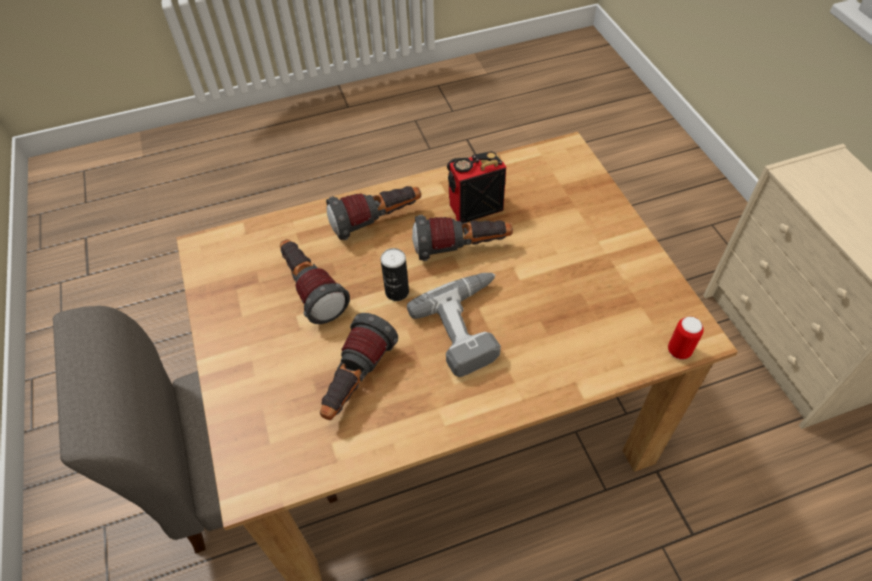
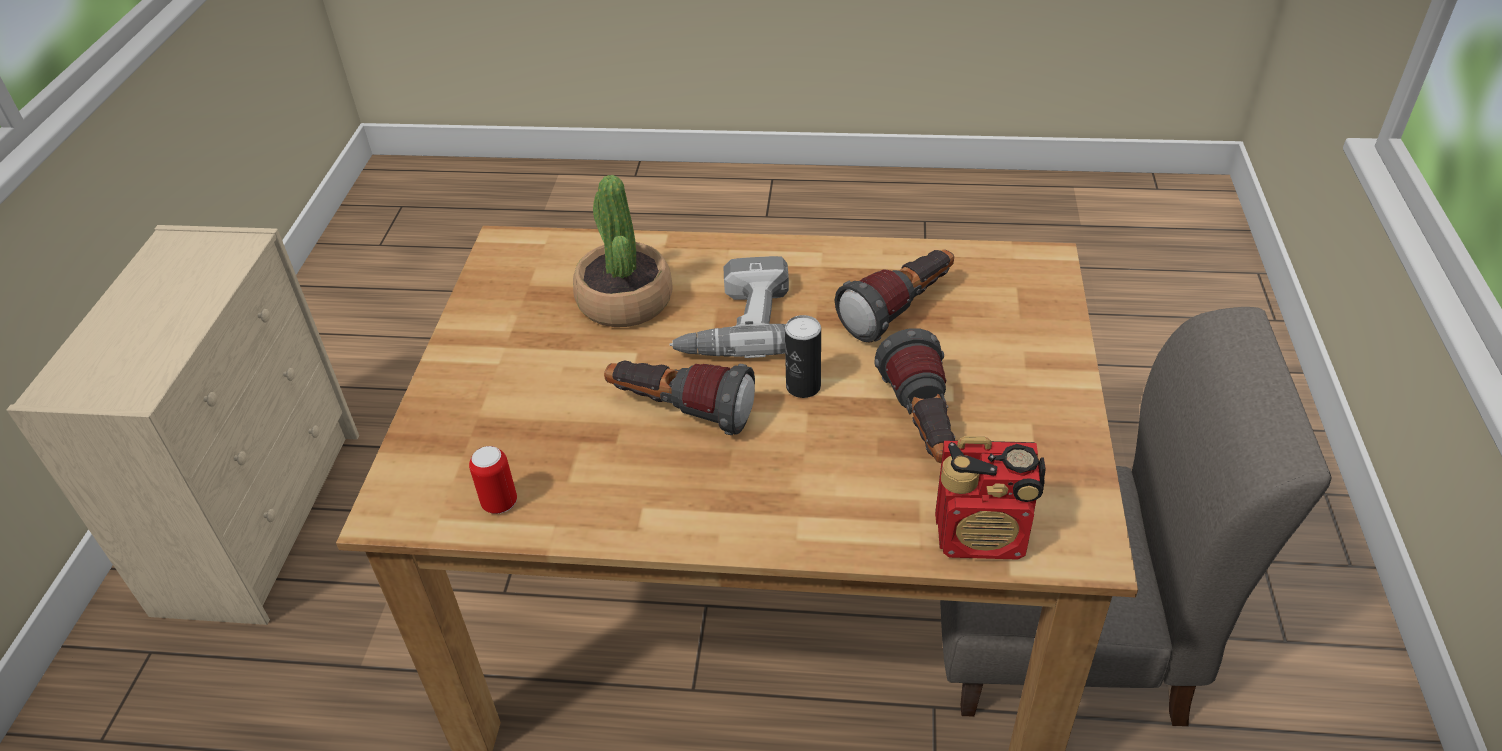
camera: 155 degrees left, 10 degrees down
(377, 221) = (779, 495): flashlight -> none
(474, 207) = (618, 465): radio -> radio (982, 536)
(561, 317) = (624, 301): none -> potted plant
(679, 350) = (537, 240): can -> can (499, 503)

